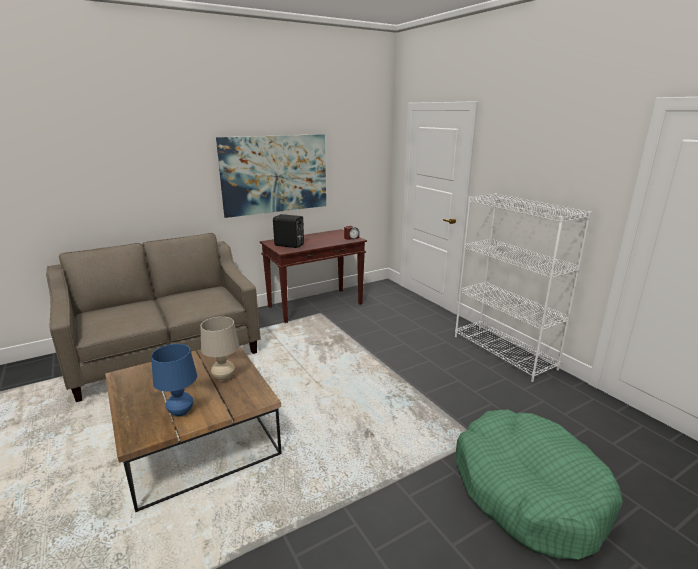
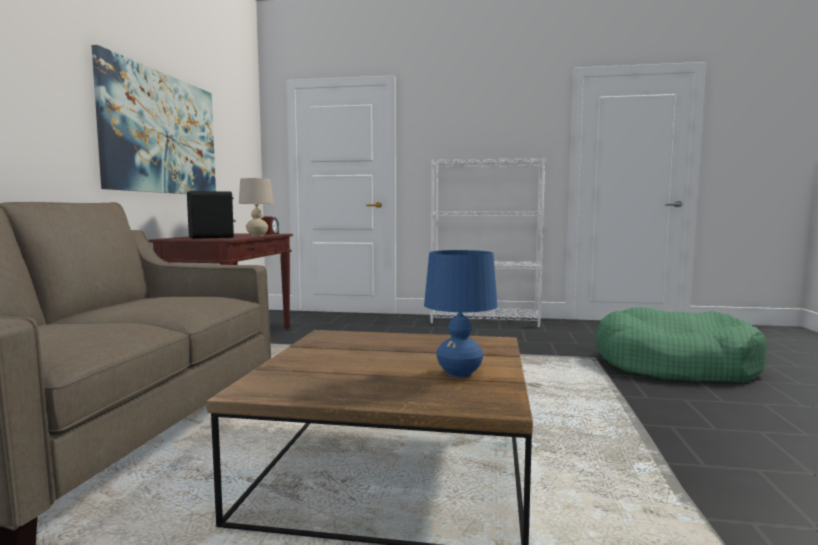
camera: 50 degrees left, 15 degrees down
(224, 377) = (407, 346): beige table lamp -> beige table lamp (257, 235)

